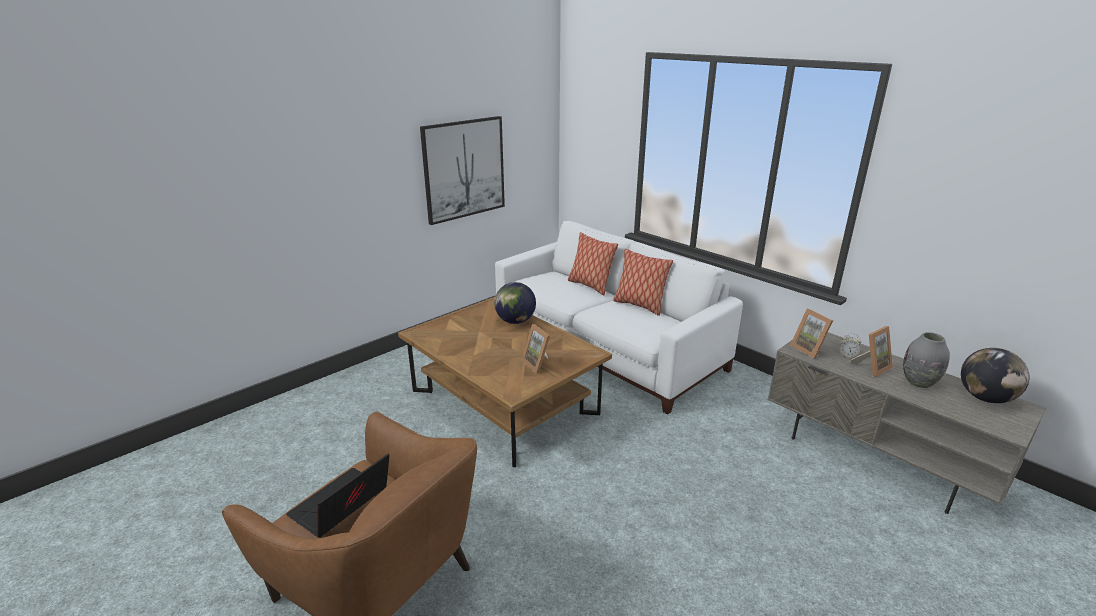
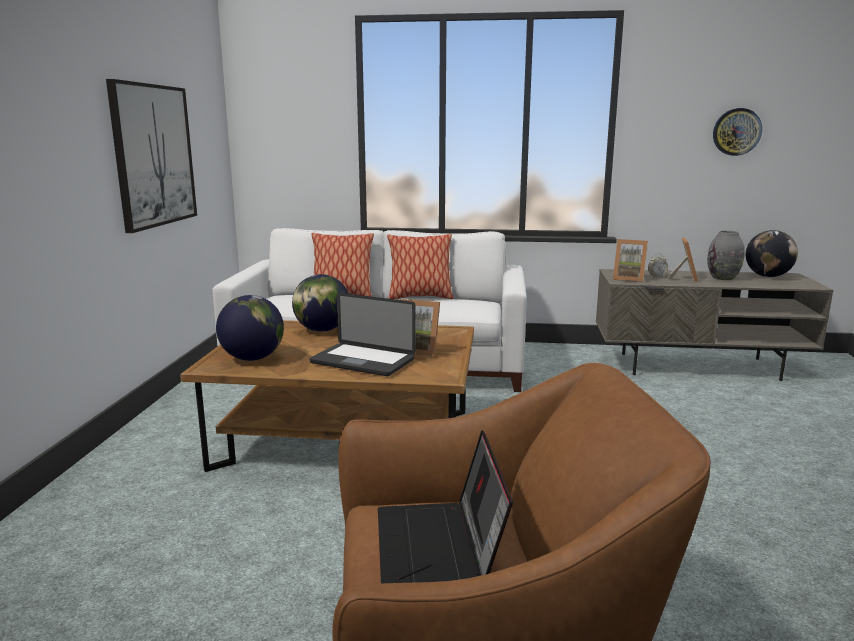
camera: 40 degrees left, 10 degrees down
(445, 333) = (252, 358): none -> globe
(492, 360) = (362, 361): none -> laptop
(1010, 221) = (736, 132): none -> wall clock

